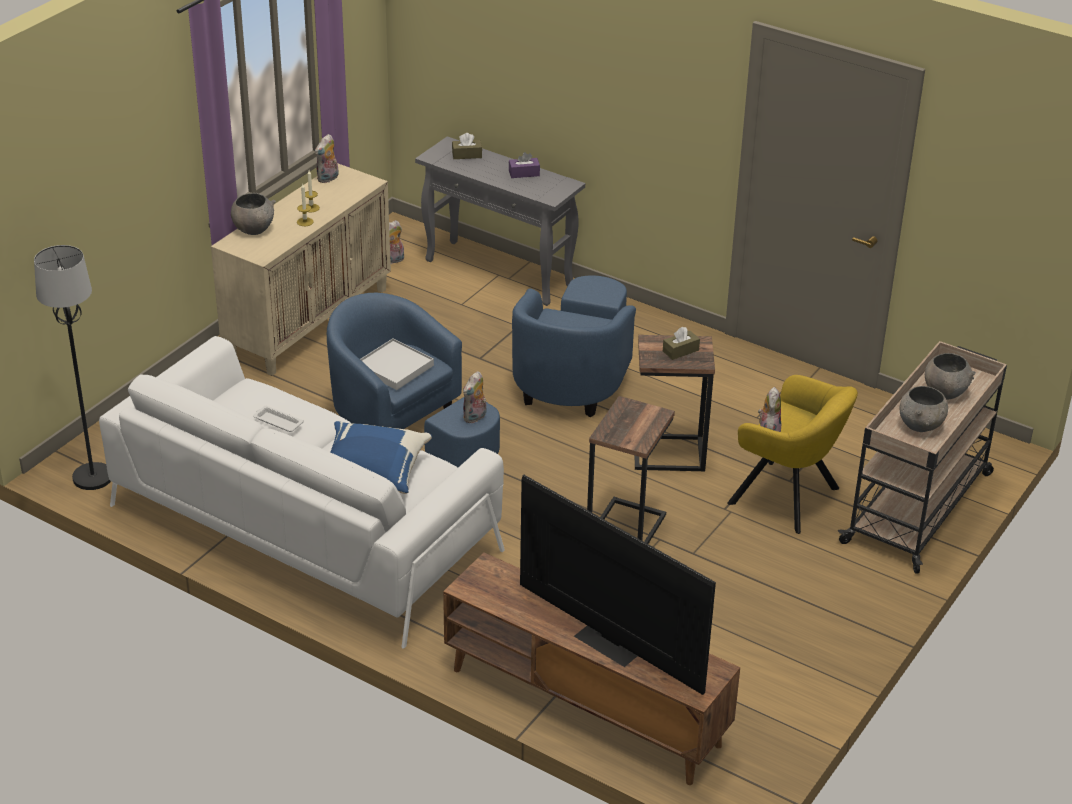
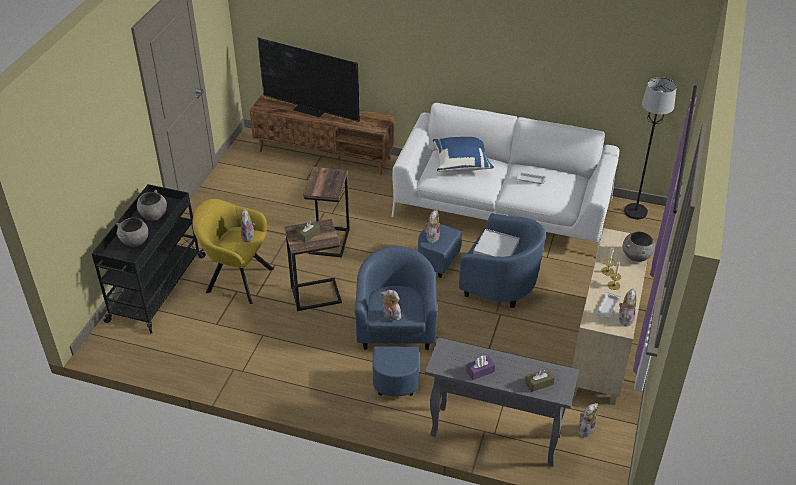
camera: 165 degrees right, 5 degrees up
(339, 190) = (607, 307): none -> white tray
(586, 319) = (390, 316): none -> plush toy
(918, 507) = (156, 289): beige cart -> black cart

